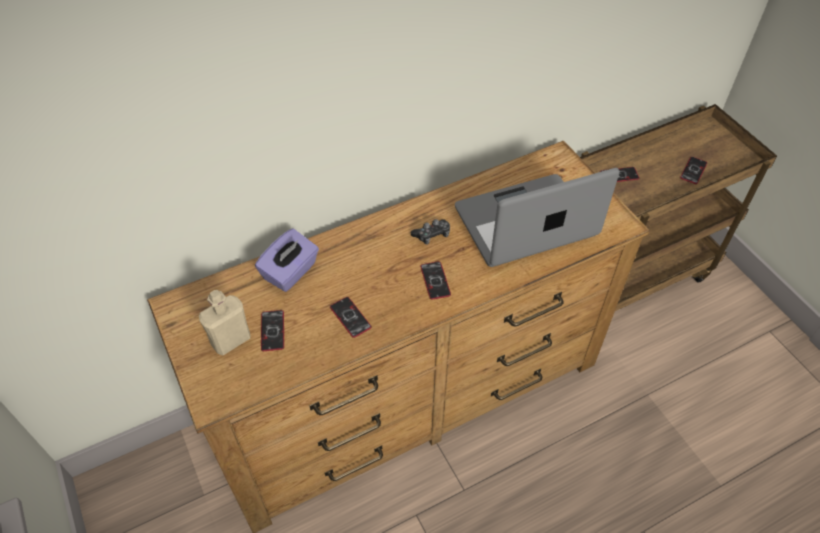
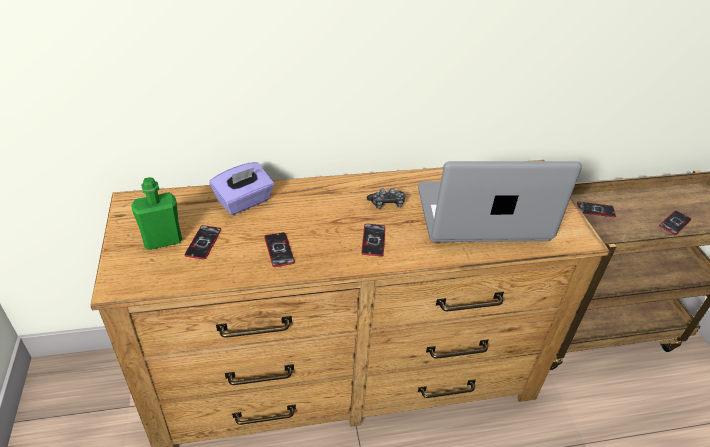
camera: 15 degrees right, 10 degrees down
(231, 340) = (163, 240): beige bottle -> green bottle

